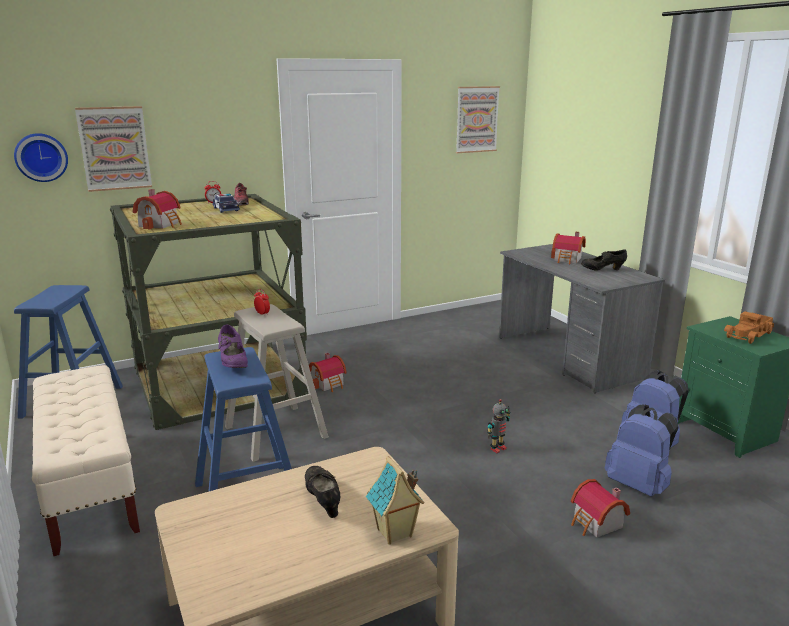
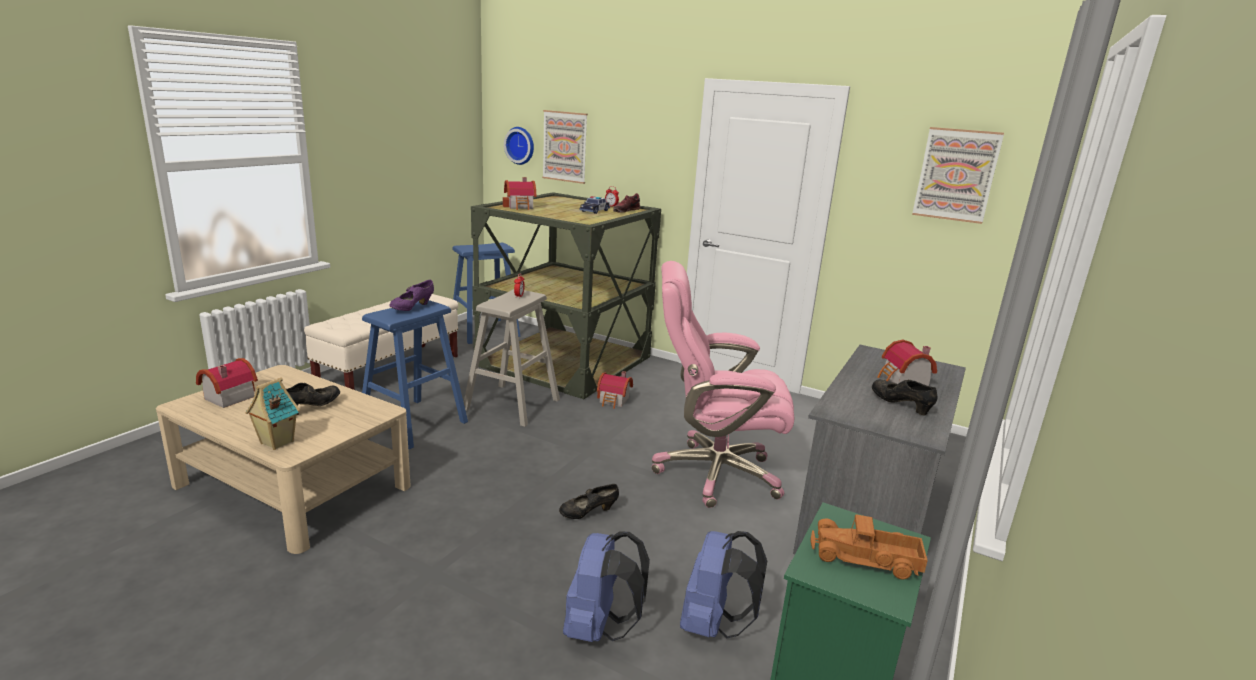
camera: 55 degrees right, 0 degrees up
(481, 385) = (711, 473): none -> pink office chair
(497, 448) = (588, 513): toy robot -> black shoe
(596, 524) = (494, 607): toy house -> toy house (226, 397)

